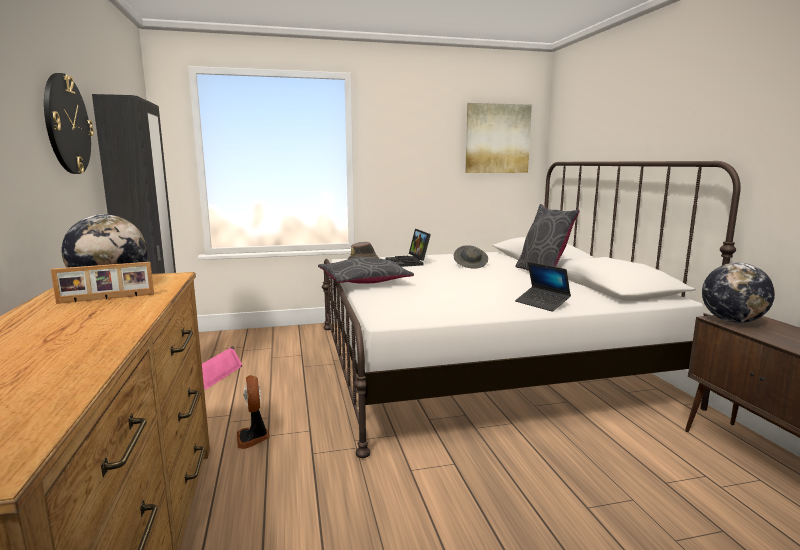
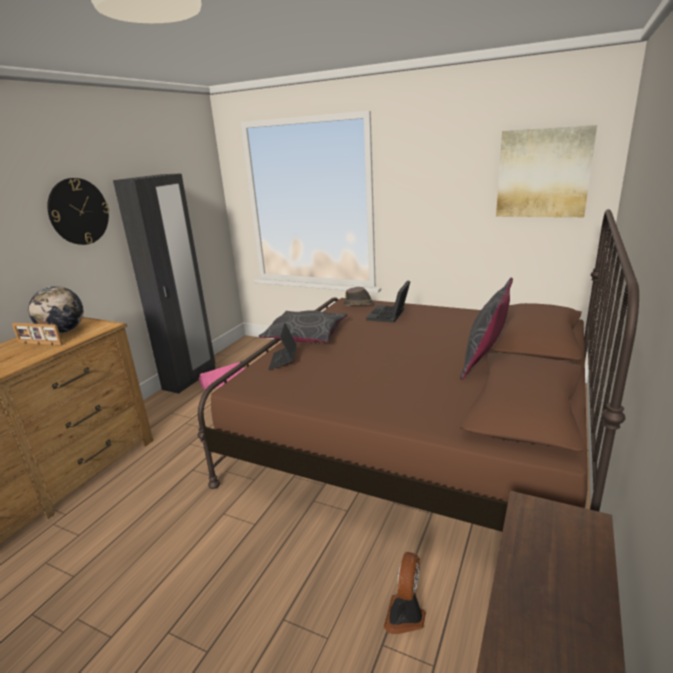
camera: 40 degrees right, 10 degrees up
(253, 437) = (181, 441): fan -> fan (406, 616)
(470, 265) = (438, 332): grey hat -> none
(479, 361) = (417, 433): white bed -> brown bed
(542, 304) = (385, 409): laptop -> laptop (283, 361)
(732, 321) = (537, 517): globe -> none

